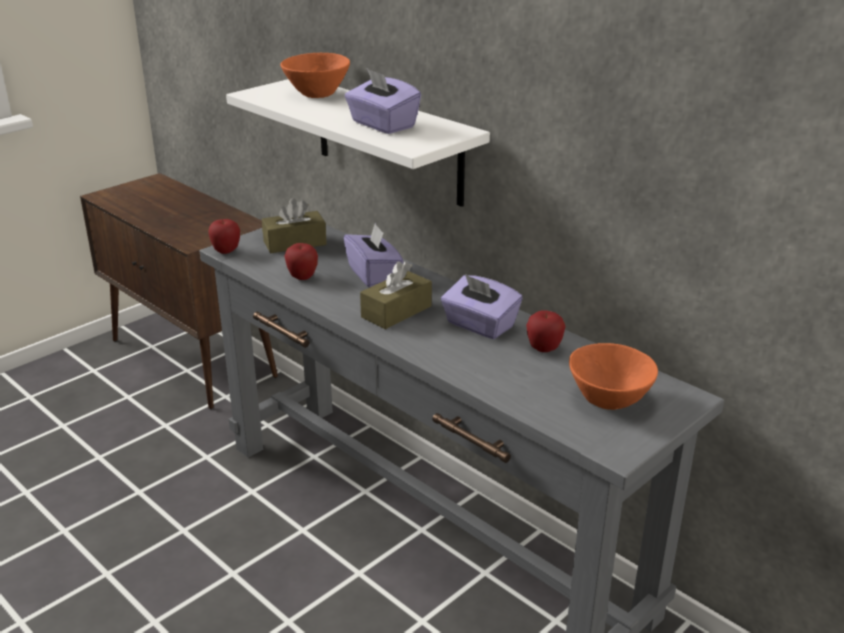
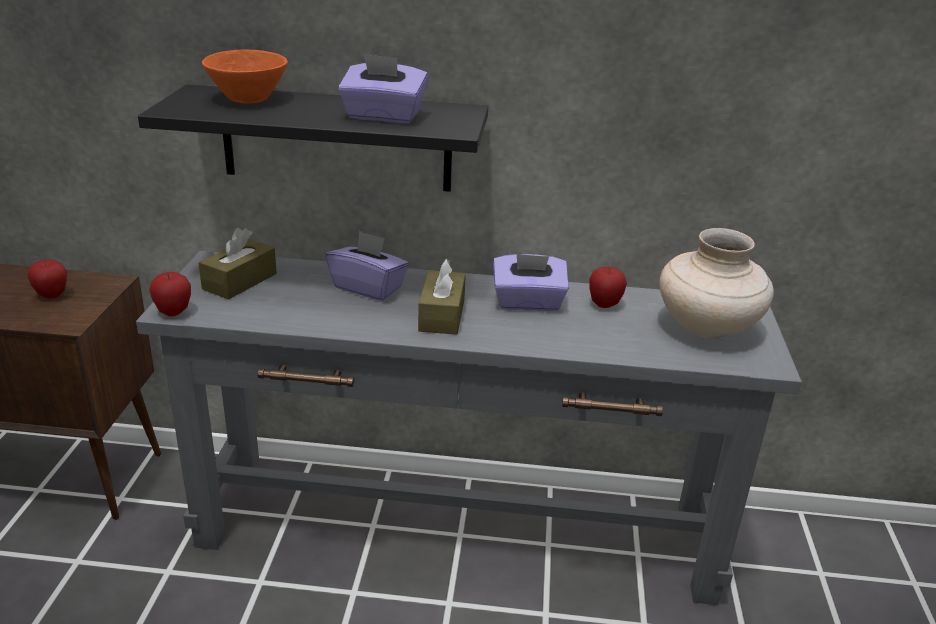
camera: 40 degrees left, 0 degrees up
(302, 277) = (302, 313): apple -> apple (52, 296)
(388, 140) = (336, 139): white shelf -> black shelf
(608, 401) = (707, 328): orange bowl -> beige vase

